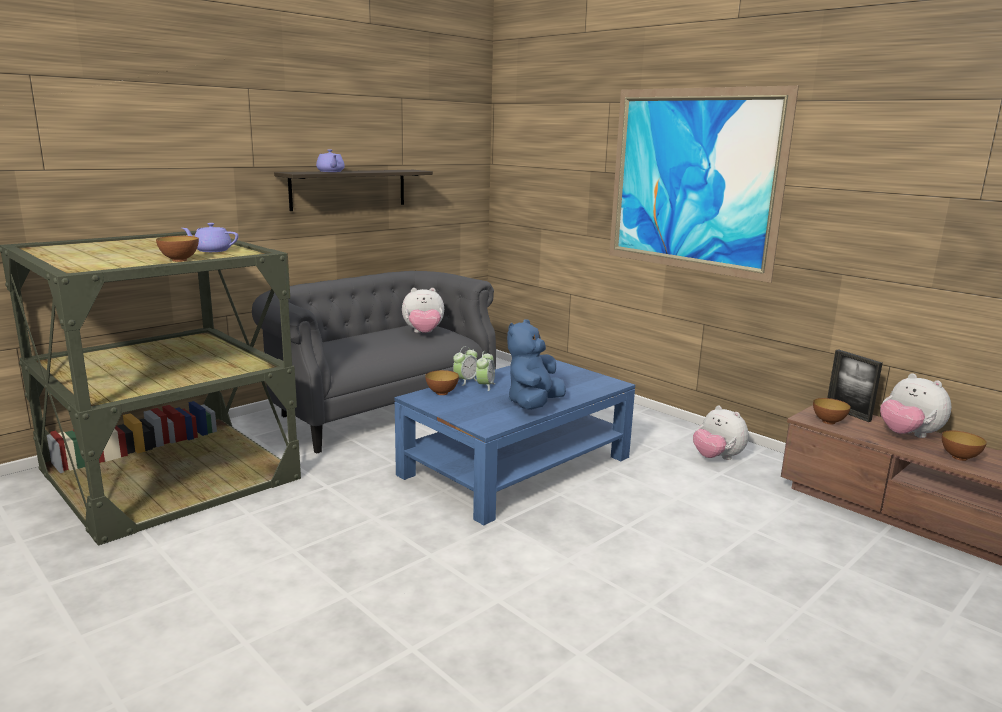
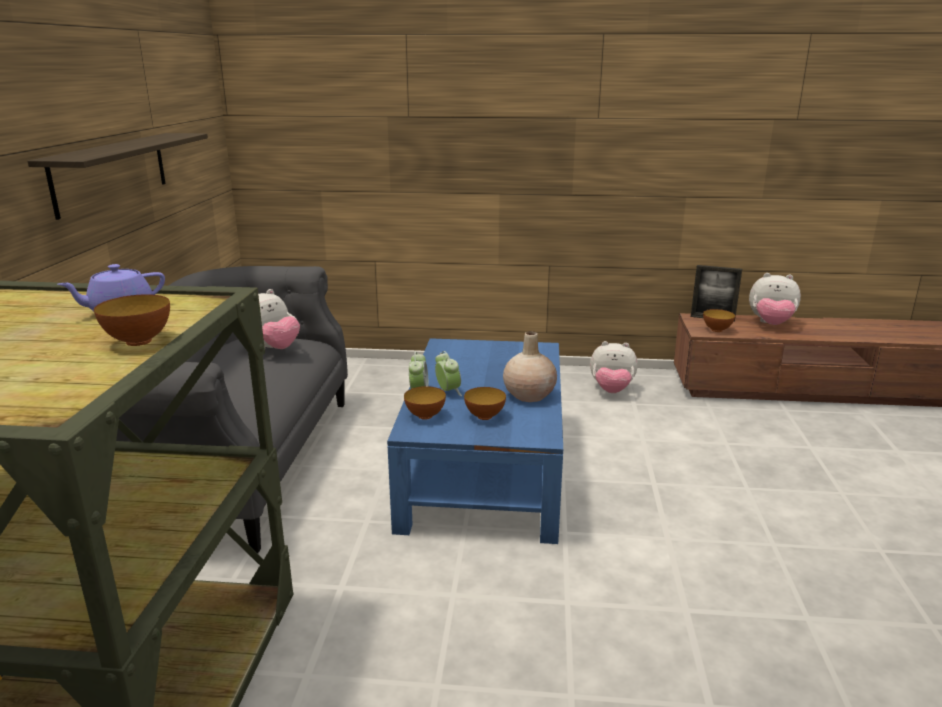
camera: 40 degrees left, 5 degrees up
(330, 172) = (105, 149): purple teapot -> none
(533, 405) = (529, 395): blue plush toy -> beige vase
(692, 180) = (525, 120): picture -> none
(959, 457) = (821, 332): bowl -> bowl (484, 416)

